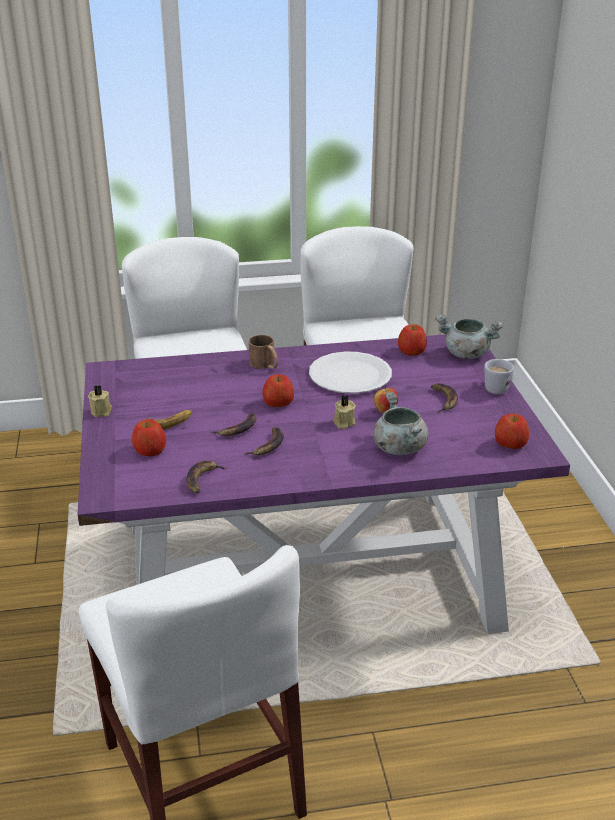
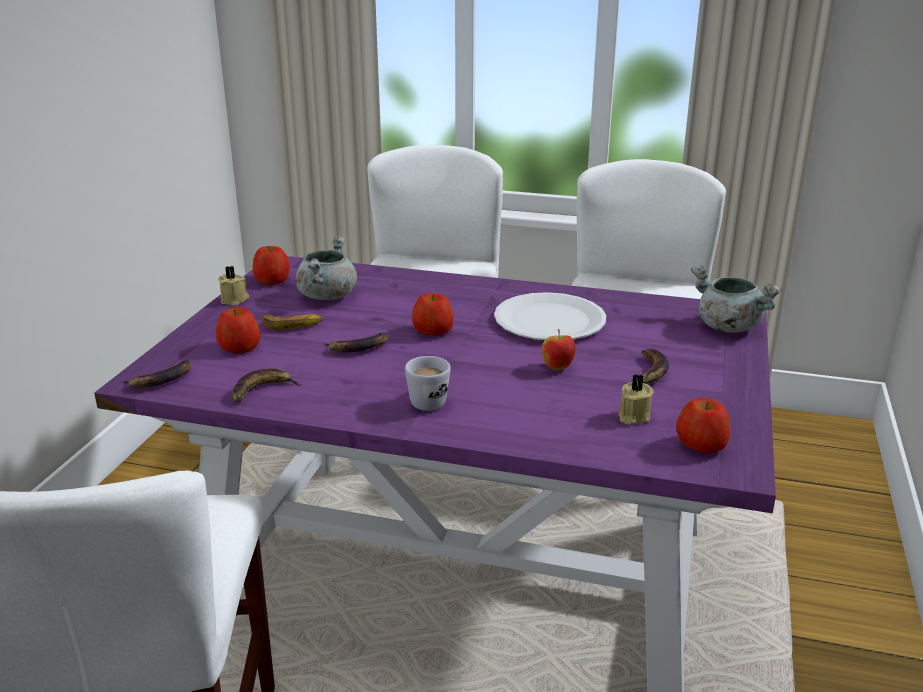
camera: 25 degrees right, 5 degrees down
(265, 365) = (458, 291): brown mug -> none
(267, 445) = (374, 372): banana -> banana (161, 379)
(343, 423) = (490, 369): beige candle -> beige candle (632, 416)
(398, 447) = (535, 412): grey cooking pot -> grey cooking pot (327, 295)
(412, 351) = (655, 310): apple -> apple (272, 280)
(495, 387) = (737, 371): white mug -> white mug (431, 400)

